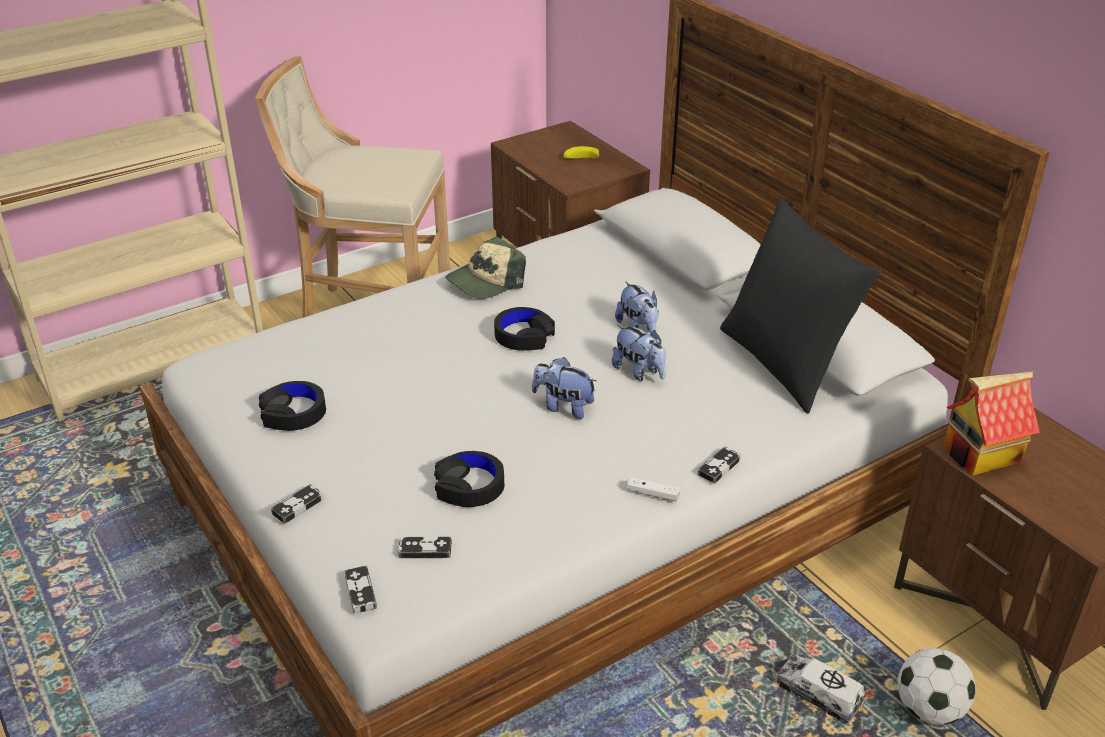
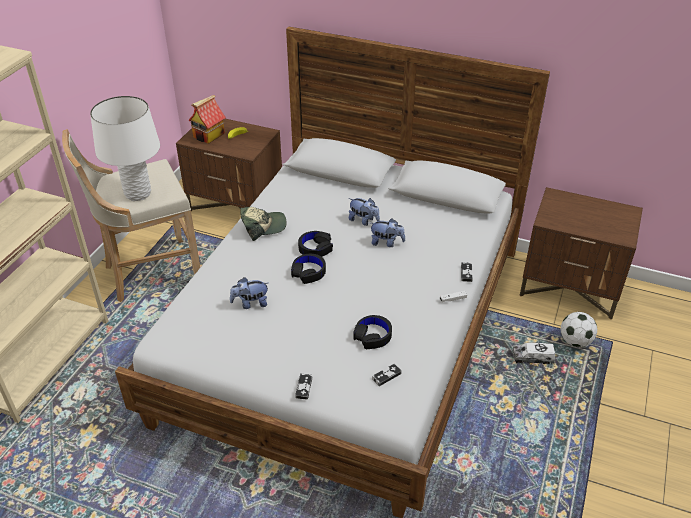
camera: 35 degrees left, 5 degrees up
(293, 413) = (246, 342): black headphones -> black headphones (308, 272)
(356, 178) = (138, 194): none -> white table lamp
(360, 592) = (380, 411): game controller -> none
(485, 282) = (263, 226): cap -> cap turned 120 degrees counterclockwise
(563, 407) = (372, 276): plush toy -> plush toy (250, 303)
(785, 363) = (443, 210): black pillow -> none
(981, 455) = (557, 219): toy house -> toy house (209, 135)

